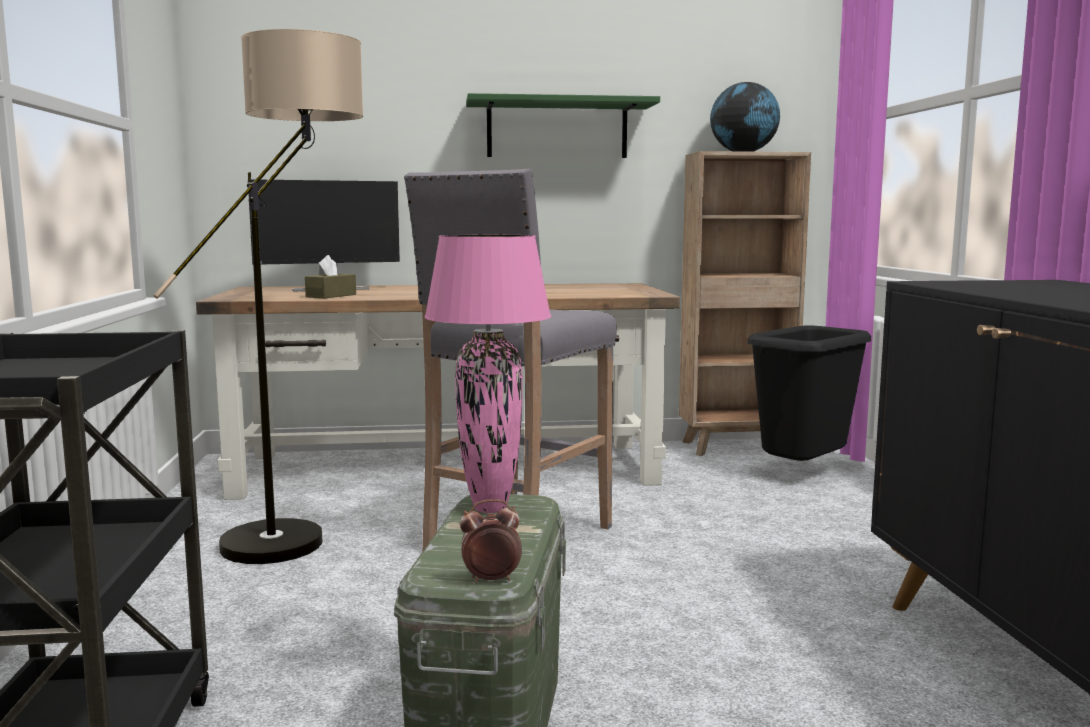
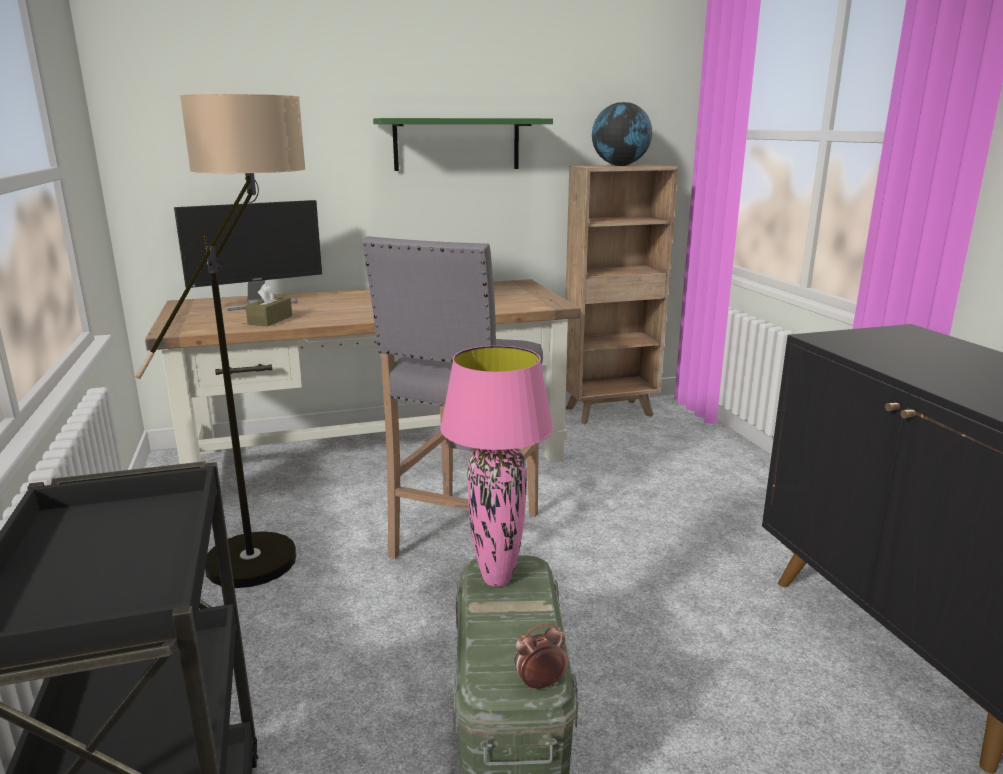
camera: 10 degrees left, 10 degrees up
(803, 475) = (671, 440): black trash can -> none

